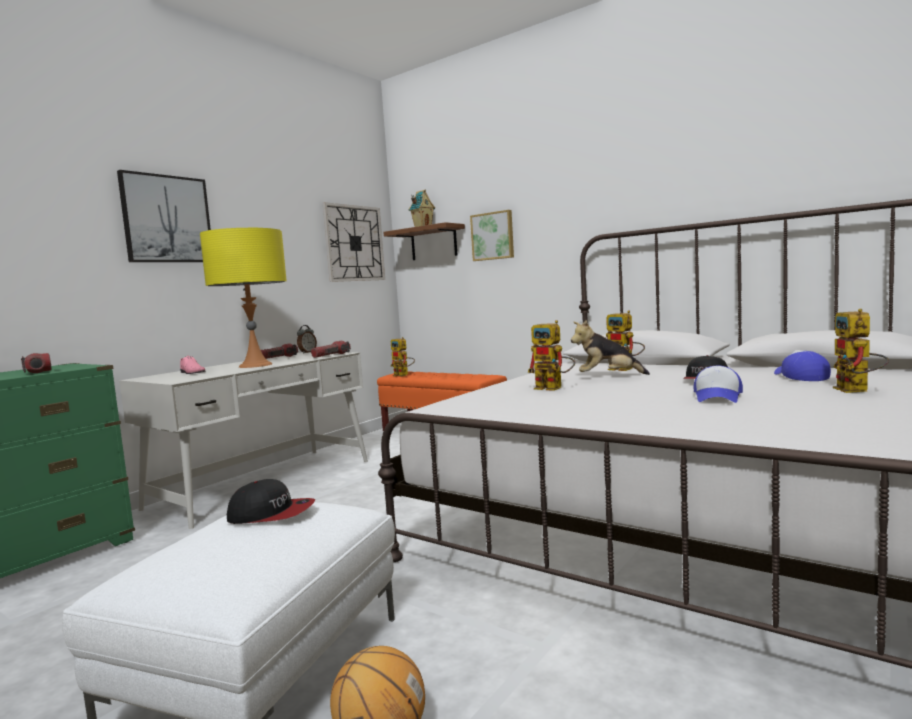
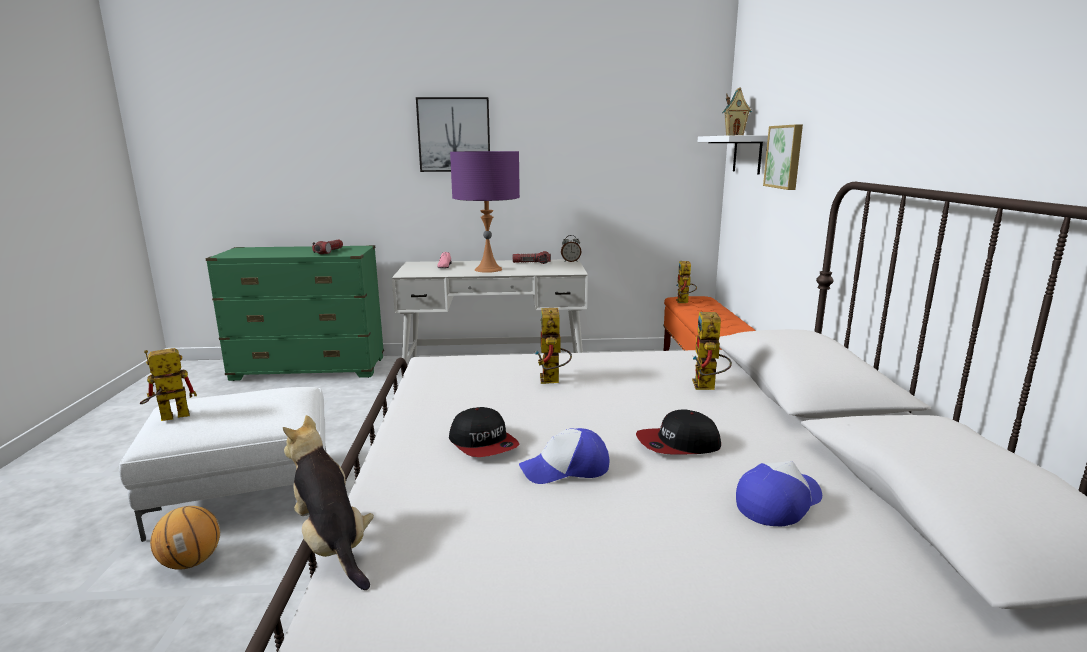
camera: 50 degrees right, 10 degrees up
(255, 365) = (488, 269): yellow table lamp -> purple table lamp
(271, 514) = (259, 400): cap -> cap (483, 443)
(331, 355) = (559, 272): flashlight -> none
(354, 243) = (663, 149): wall clock -> none
(433, 243) = (747, 154): brown shelf -> white shelf
(608, 377) = (643, 389): plush toy -> plush toy (333, 544)
(857, 391) = (694, 560): toy robot -> toy robot (168, 418)

